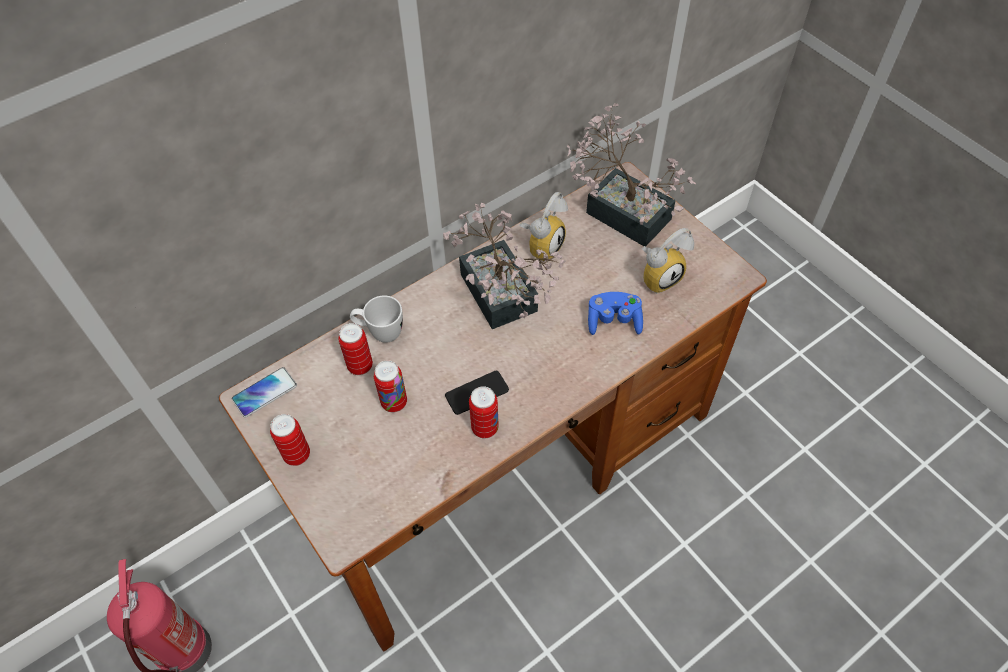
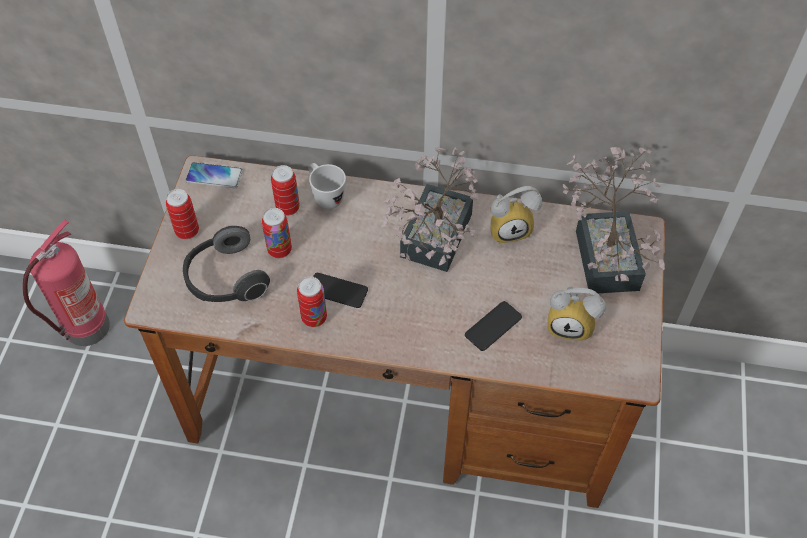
camera: 45 degrees right, 0 degrees up
(378, 462) = (225, 279): none -> headphones
(613, 321) = (493, 326): blue game controller -> phone

